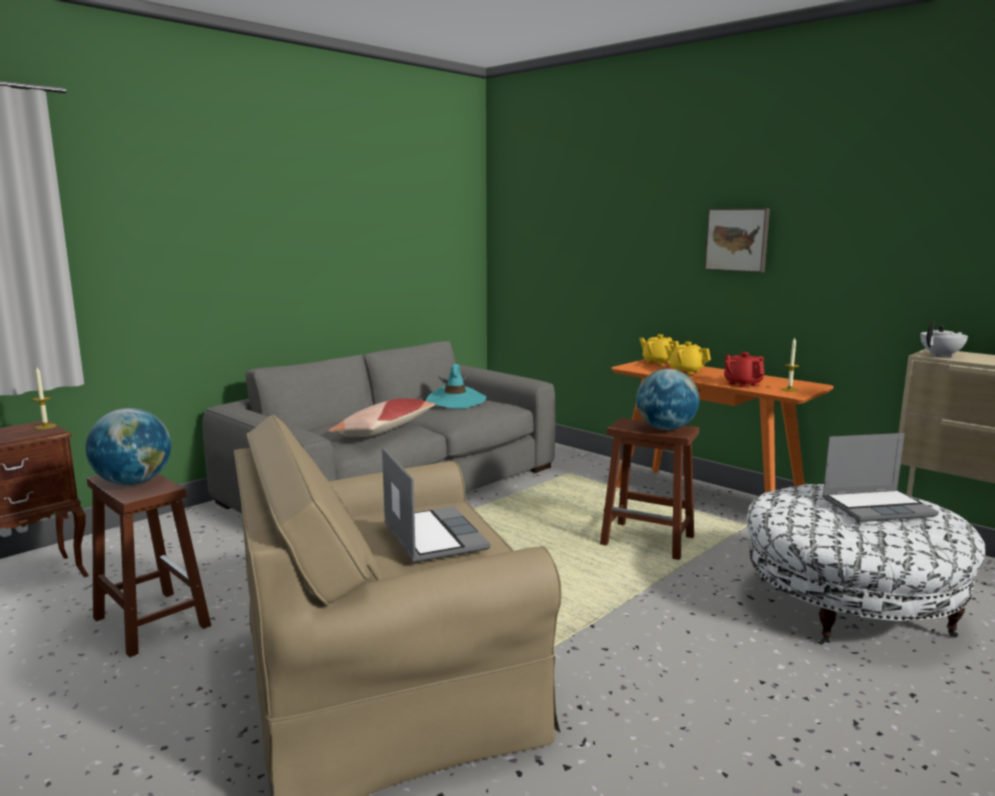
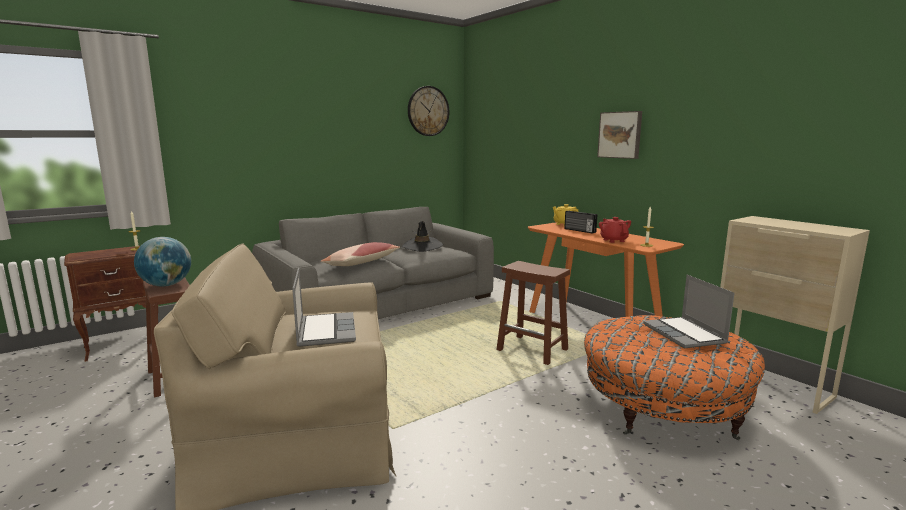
camera: 10 degrees right, 0 degrees up
(441, 201) = (428, 111): none -> wall clock
(455, 401) = (422, 247): turquoise hat -> black hat
(665, 429) = (543, 269): globe -> none
(686, 371) = (579, 230): yellow teapot -> radio
(850, 606) = (663, 408): white ottoman -> orange ottoman
(877, 507) = (685, 334): laptop -> laptop turned 75 degrees clockwise
(941, 356) = (756, 221): white teapot -> none

